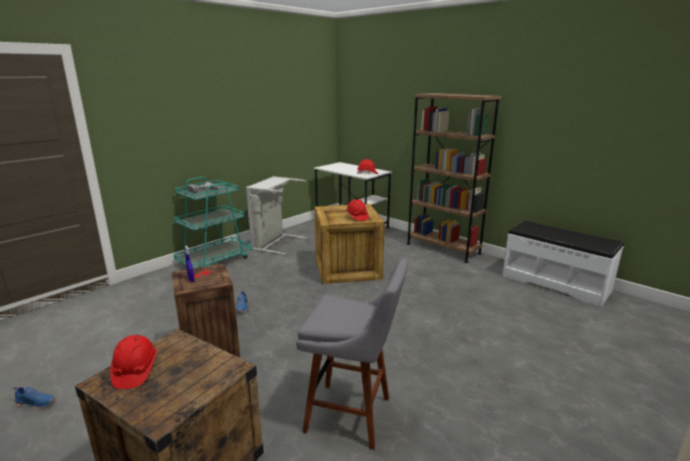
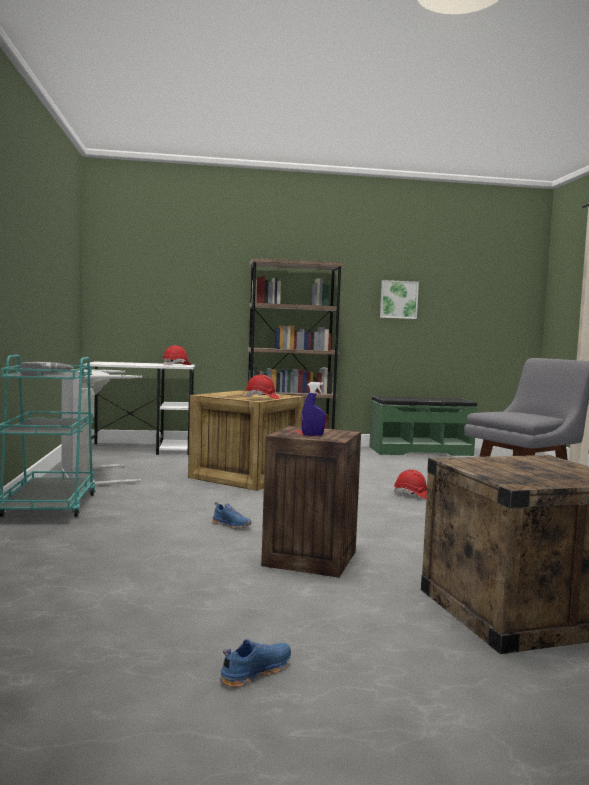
camera: 50 degrees left, 15 degrees down
(135, 371) = (509, 475): red hard hat -> red hard hat (412, 495)
(555, 283) = (420, 451): white bench -> green bench
(564, 129) = (398, 299): none -> picture

